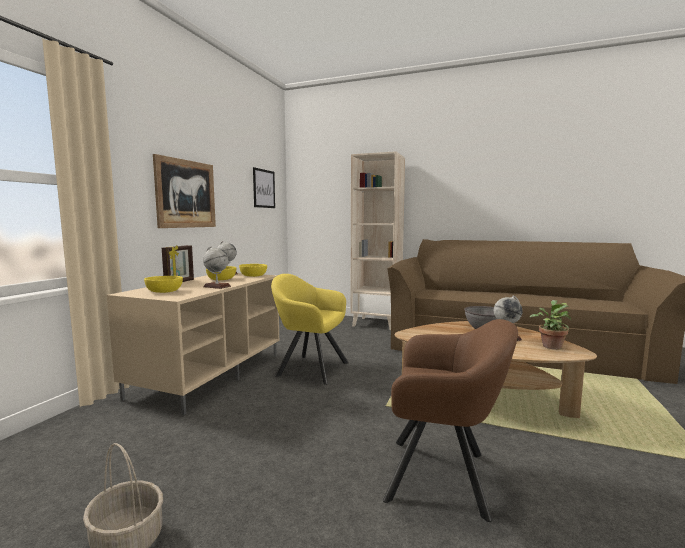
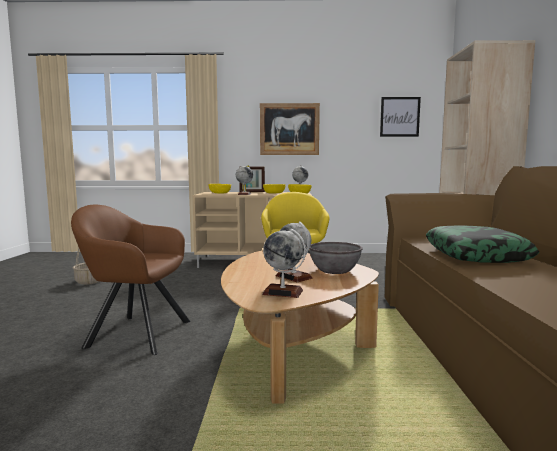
camera: 70 degrees right, 0 degrees up
(445, 477) = (134, 333): brown armchair -> brown armchair turned 105 degrees clockwise
(492, 296) = (475, 255): none -> pillow
(550, 346) = (283, 292): potted plant -> globe

